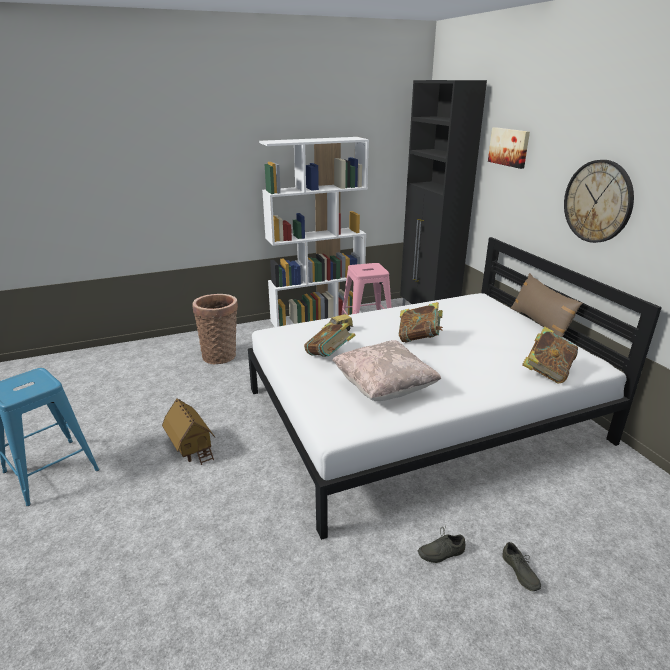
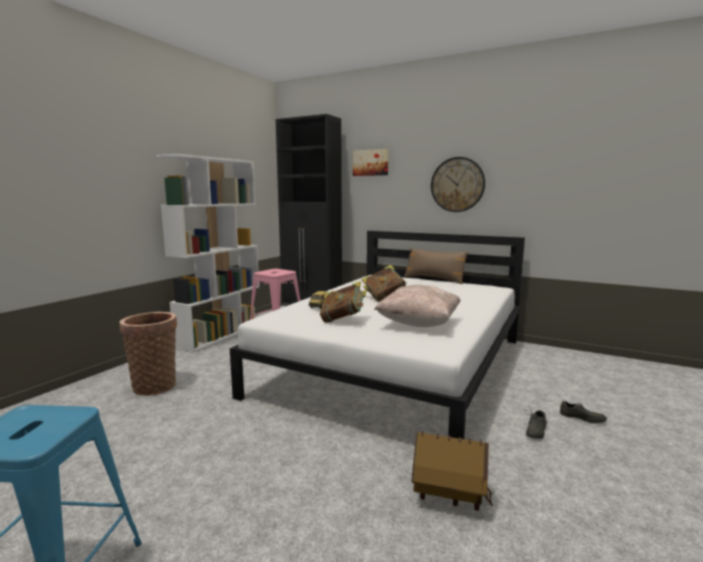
camera: 40 degrees left, 15 degrees down
(191, 448) = (239, 465): toy house -> toy house (449, 496)
(547, 372) = (484, 295): book -> none

